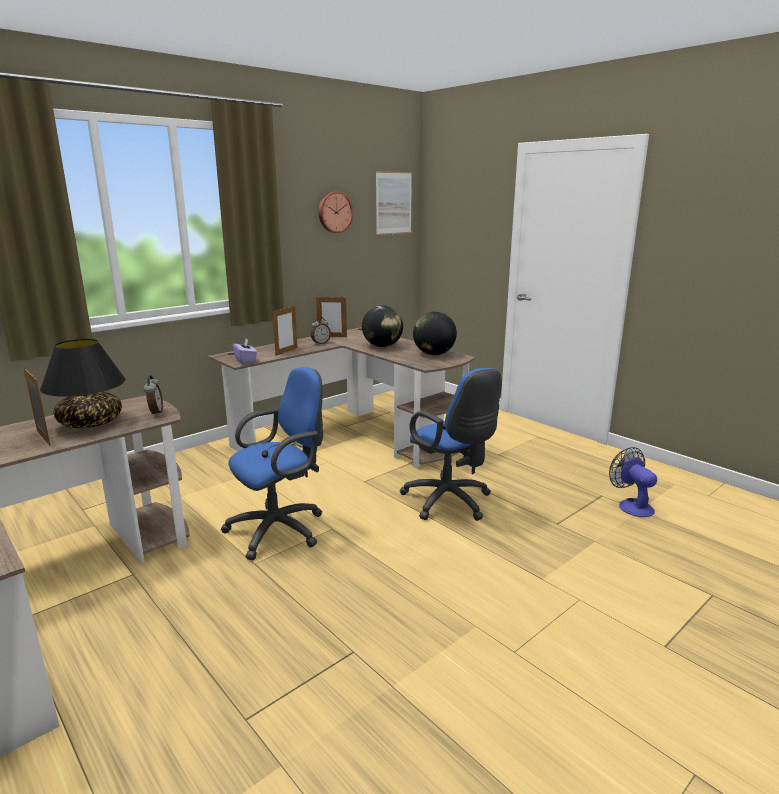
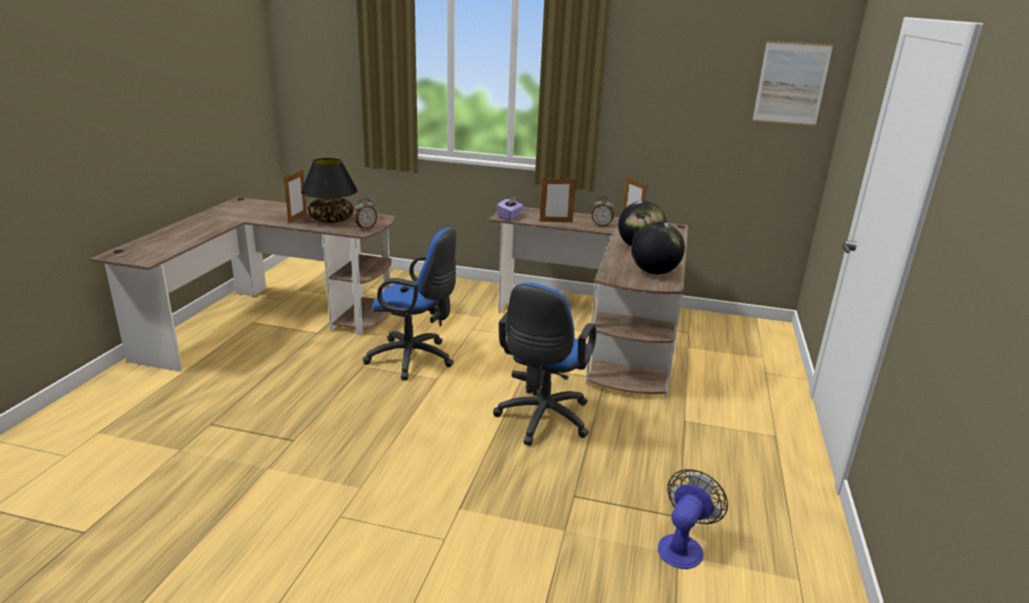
camera: 55 degrees right, 5 degrees up
(334, 212) = (691, 86): wall clock -> none

